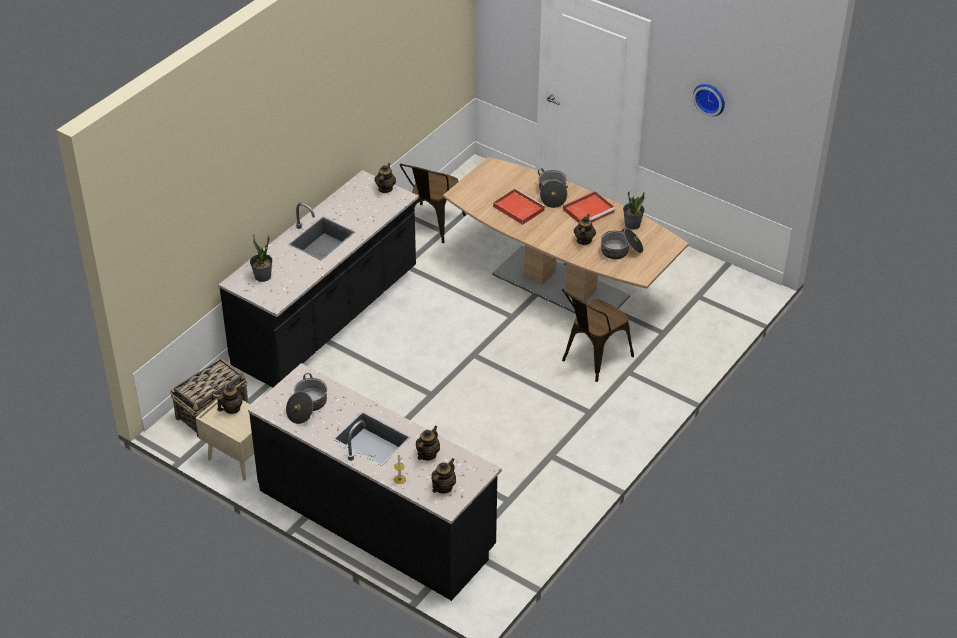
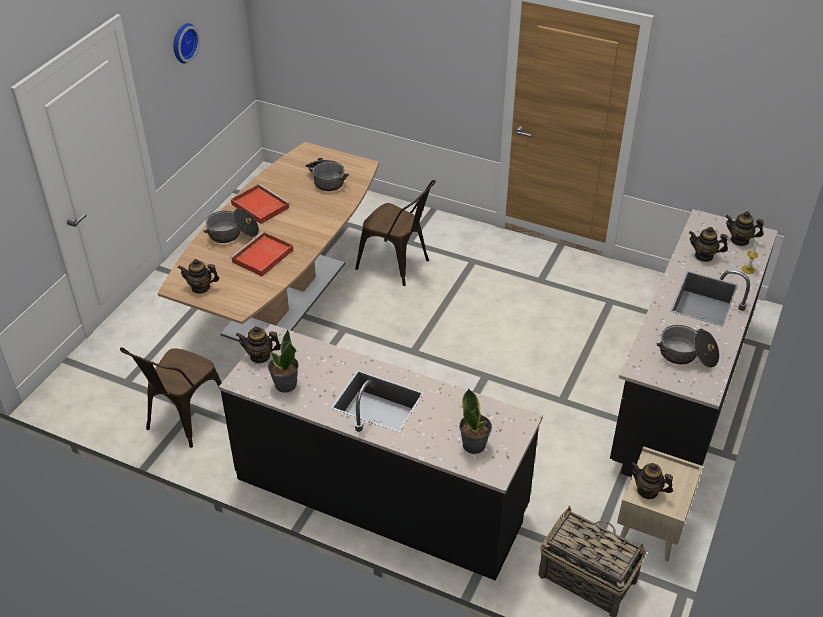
camera: 100 degrees left, 0 degrees up
(431, 226) = (183, 420): brown chair -> brown chair turned 105 degrees clockwise
(583, 240) = (314, 205): teapot -> teapot (200, 287)
(632, 224) = (280, 176): potted plant -> potted plant (285, 384)

